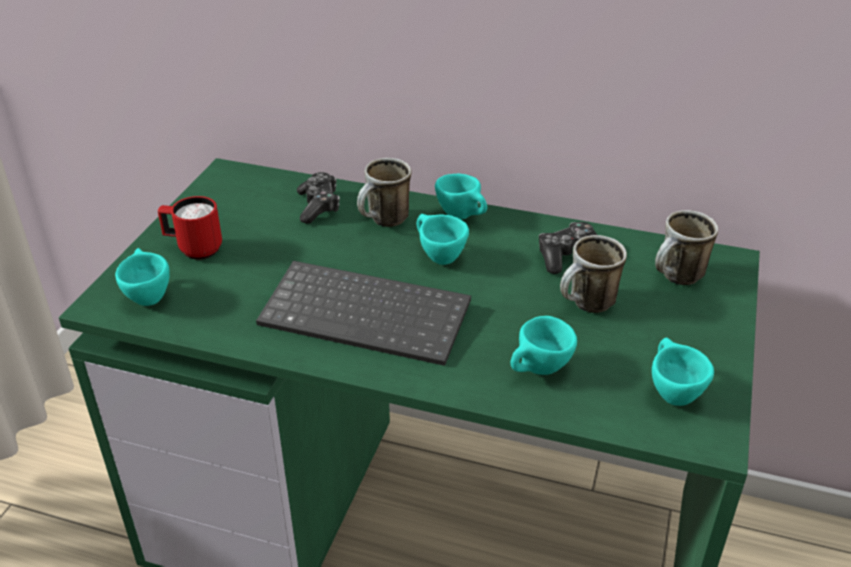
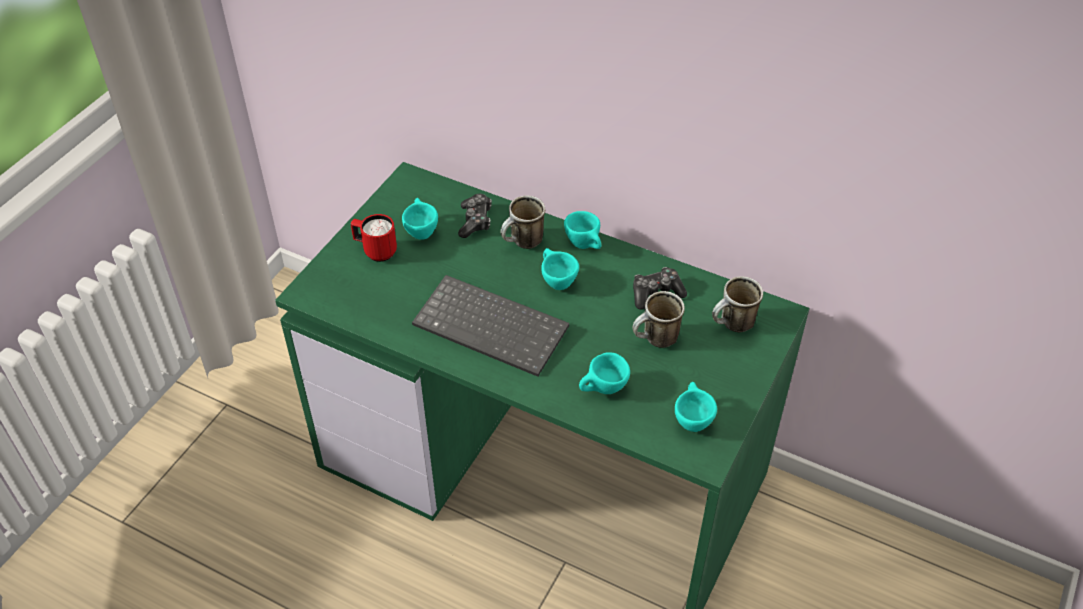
camera: 10 degrees right, 10 degrees up
(147, 296) = (337, 289): turquoise cup -> turquoise cup (420, 231)

